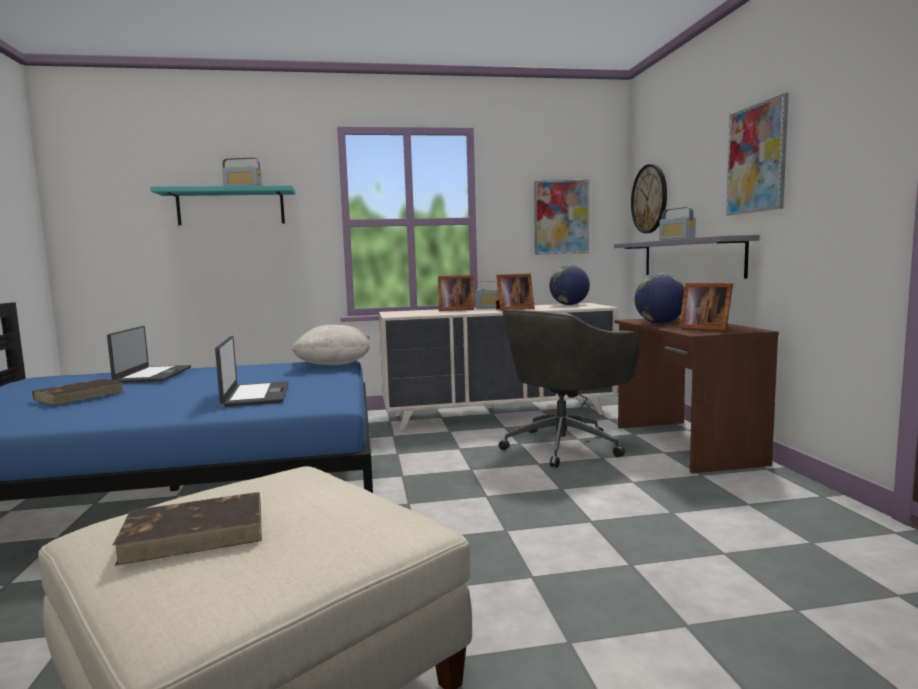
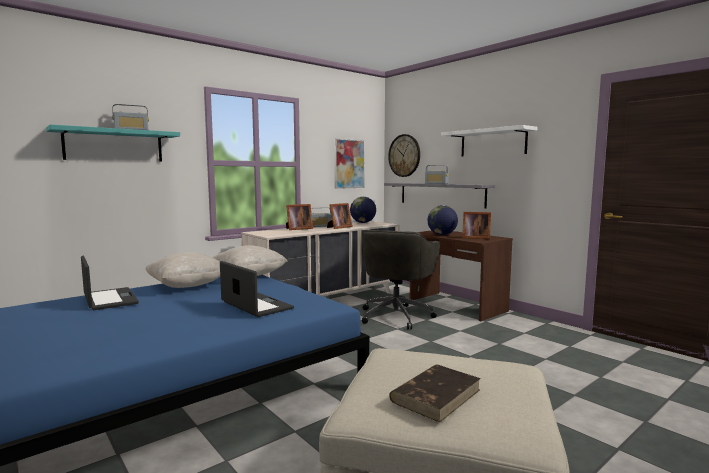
camera: 30 degrees left, 0 degrees up
(80, 395) = (89, 325): brown book -> none
(249, 370) = (187, 286): none -> beige pillow
(757, 159) = (492, 142): picture -> white shelf

